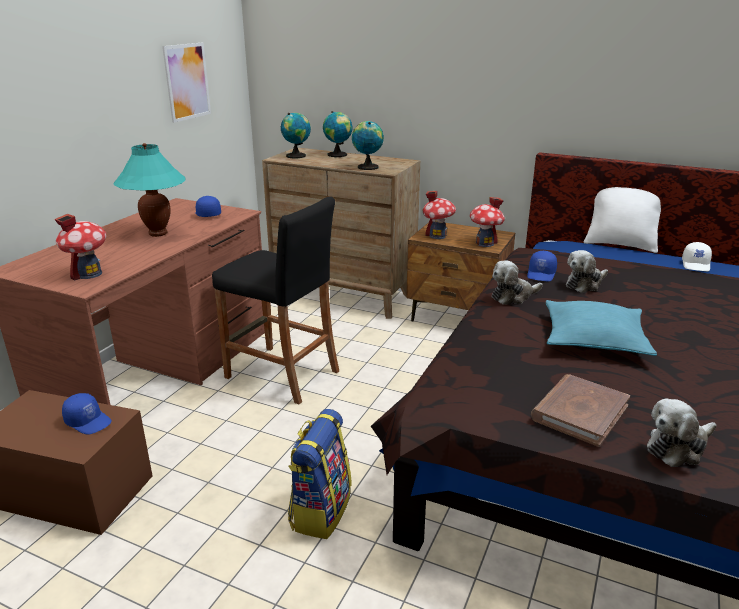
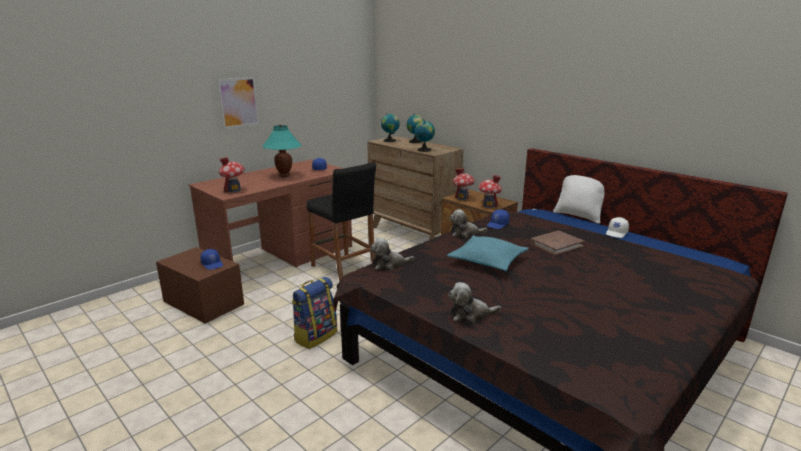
camera: 20 degrees right, 5 degrees down
(187, 82) = (328, 92): picture -> picture (238, 102)
(579, 412) = (433, 291): brown book -> brown book (556, 245)
(585, 284) = (520, 233): plush toy -> plush toy (389, 264)

